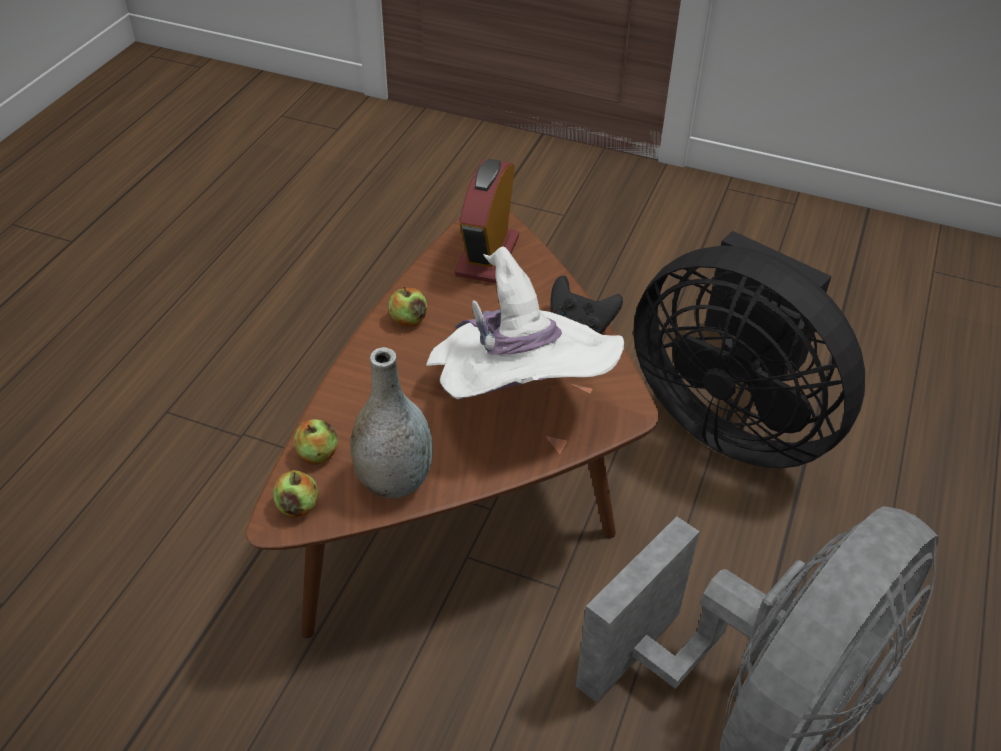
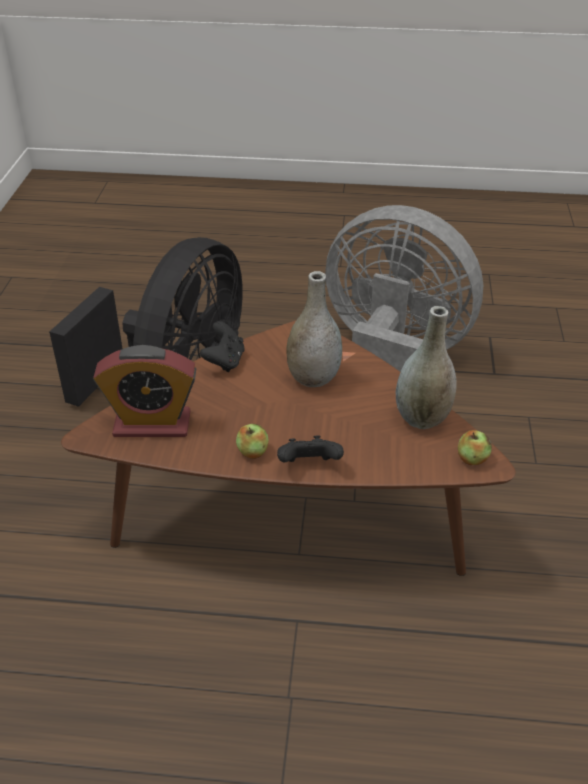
camera: 105 degrees left, 5 degrees down
(317, 454) = (421, 463): apple -> none
(365, 358) = (309, 465): none -> black game controller
(517, 397) = (313, 378): white hat -> grey vase

